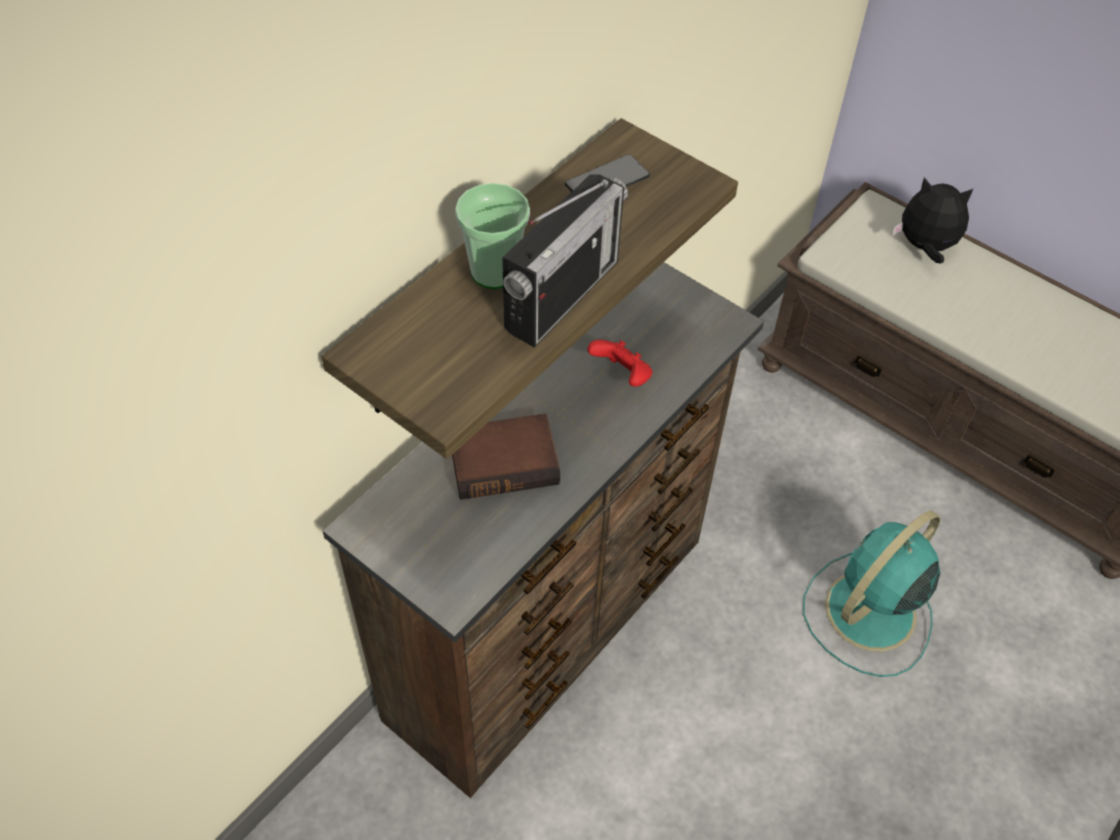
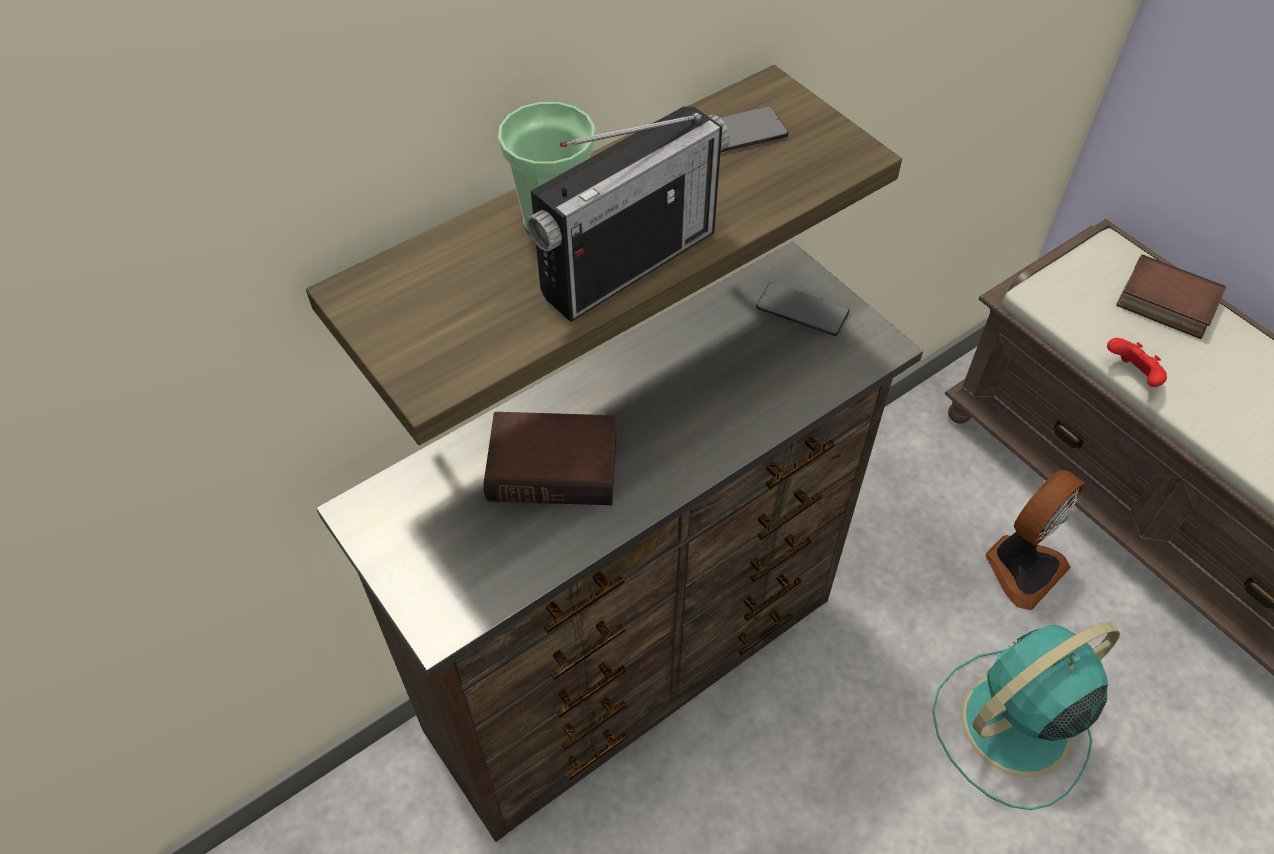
camera: 15 degrees right, 0 degrees up
(622, 376) = (727, 387): red game controller -> red game controller (1132, 376)
(663, 304) = (802, 310): none -> phone
(848, 483) = (1021, 567): none -> fan
(925, 247) = (1164, 304): plush toy -> book

